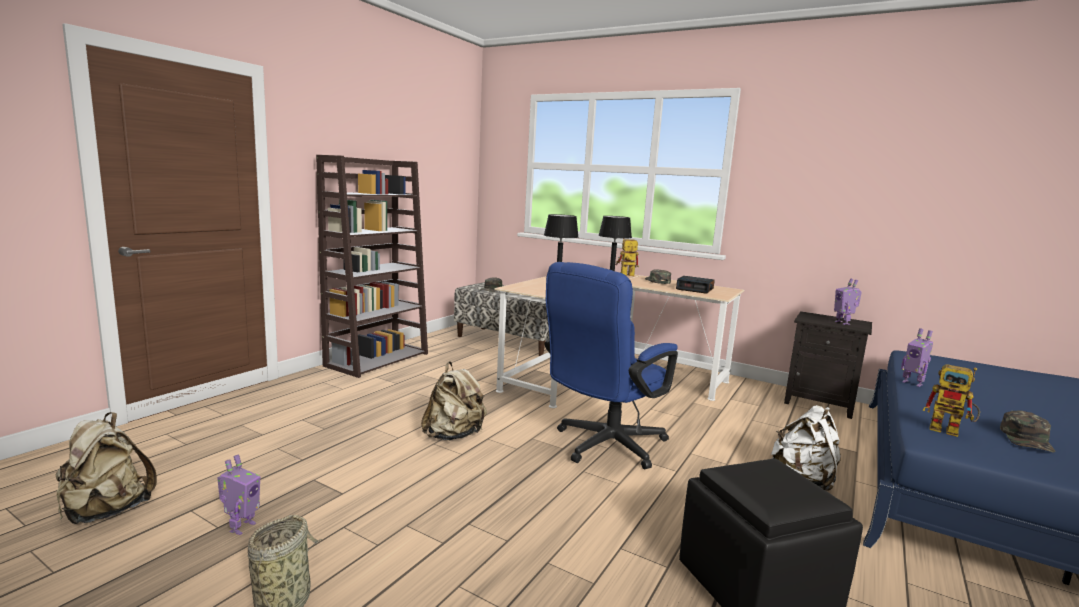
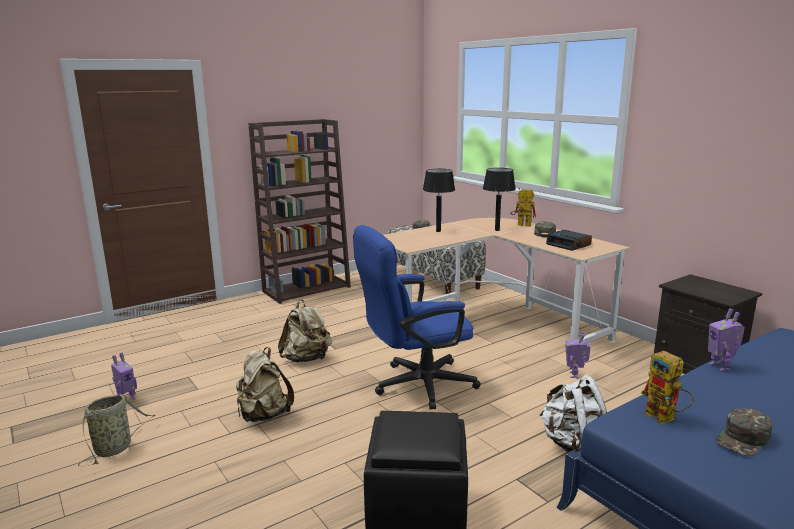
camera: 25 degrees right, 5 degrees up
(106, 511) = (68, 377): beige backpack -> beige backpack (263, 415)
(843, 323) = (717, 292): toy robot -> toy robot (575, 375)

